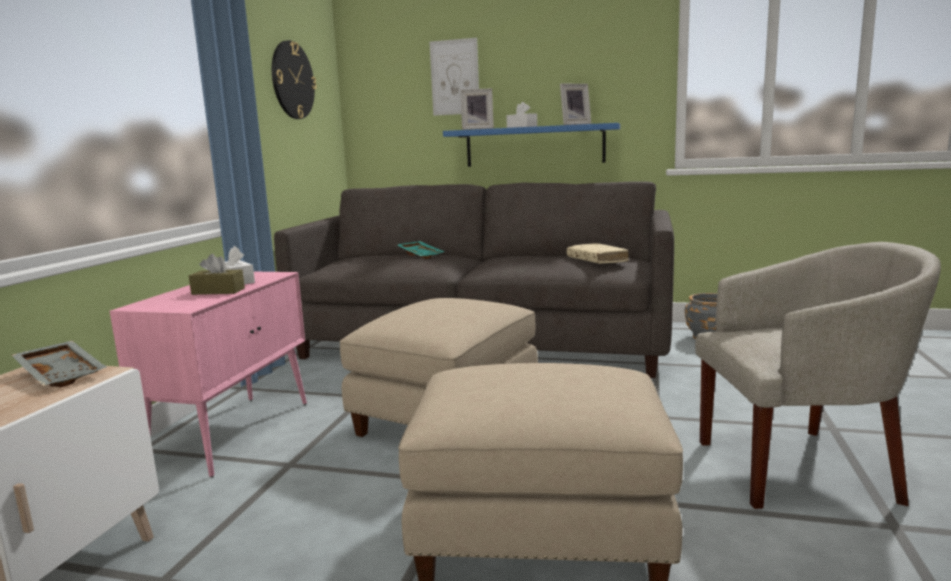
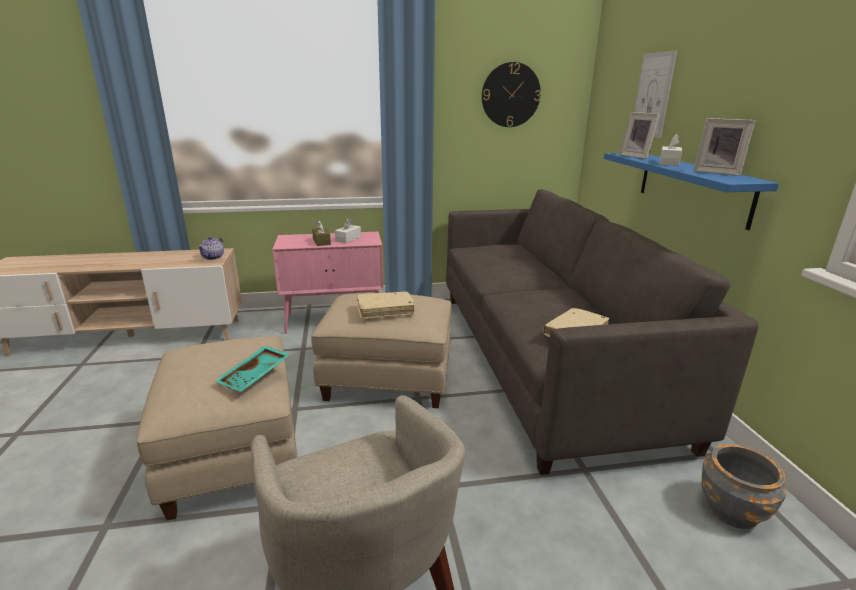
camera: 65 degrees right, 10 degrees up
(63, 374) = (213, 257): grey tray -> teapot
(421, 255) = (518, 263): turquoise tray -> turquoise tray (255, 376)
(460, 308) = (385, 310): none -> beige book

